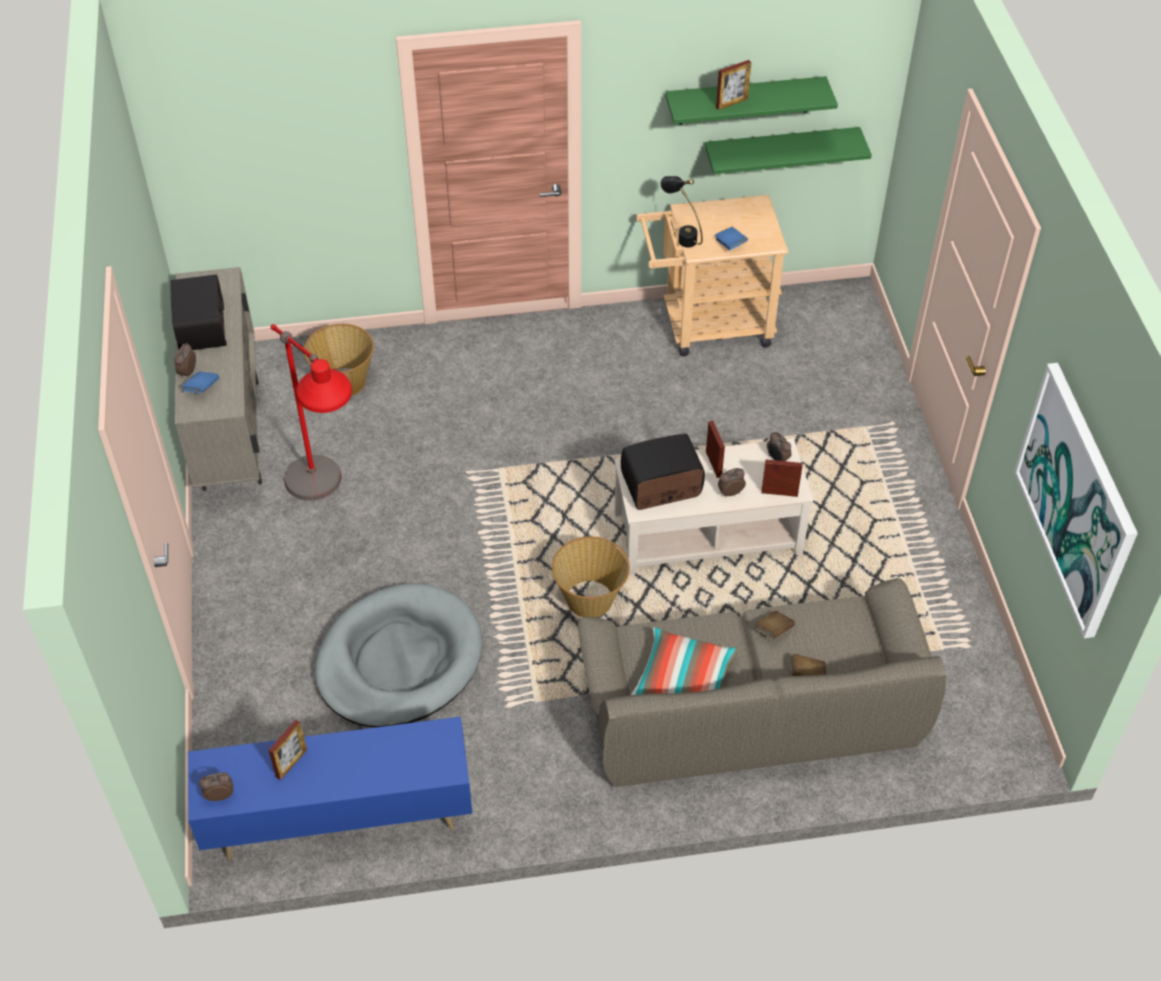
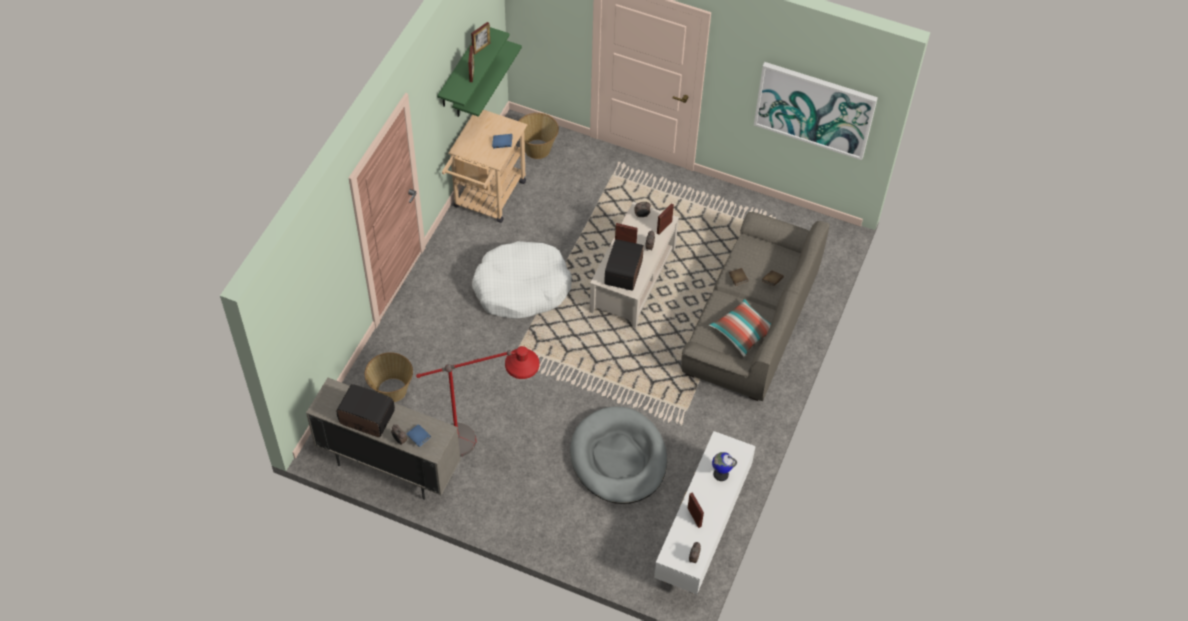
camera: 60 degrees left, 5 degrees up
(338, 820) = (701, 532): blue tv stand -> white tv stand
(388, 761) = (720, 474): none -> globe
(590, 599) = (638, 353): basket -> basket (537, 148)
(596, 425) = (521, 288): none -> white dog bed
(681, 236) = (479, 161): black table lamp -> none
(784, 92) = (481, 48): none -> picture frame

